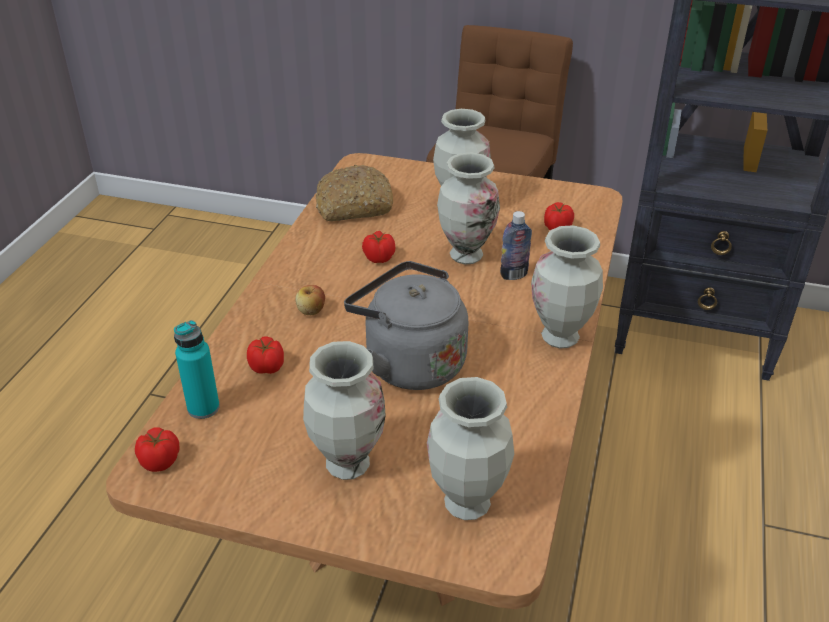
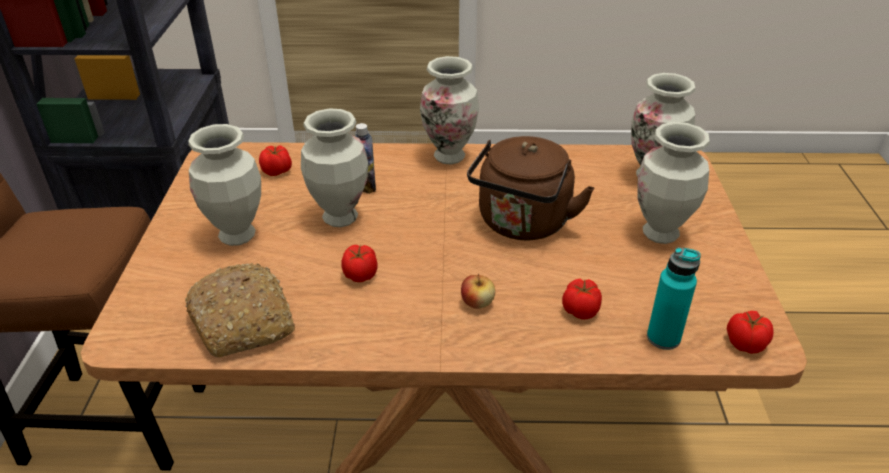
camera: 105 degrees left, 0 degrees up
(409, 362) = (522, 224): grey kettle -> brown kettle

